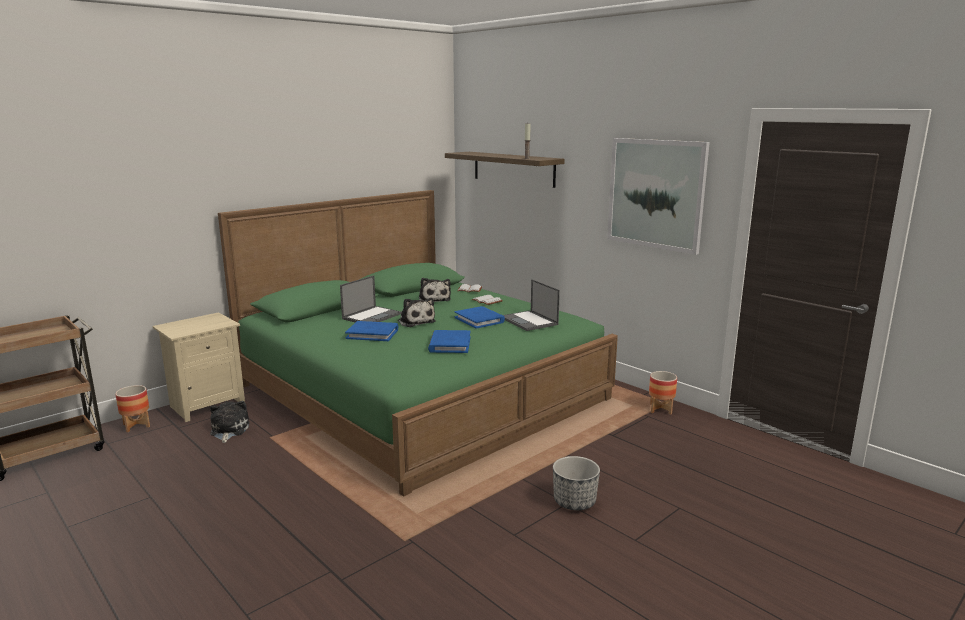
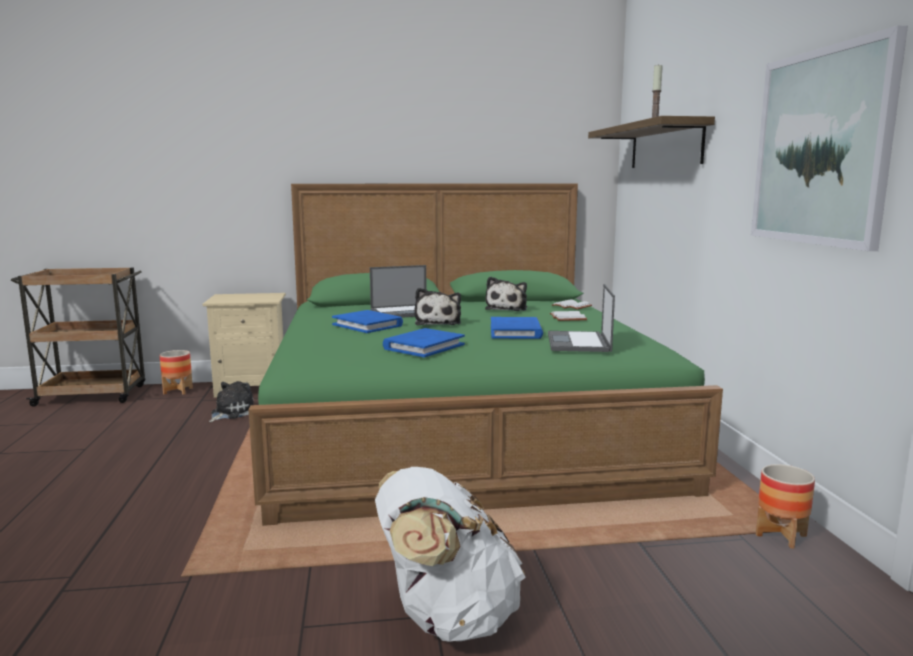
camera: 35 degrees right, 5 degrees down
(574, 502) = (447, 618): planter -> white backpack

